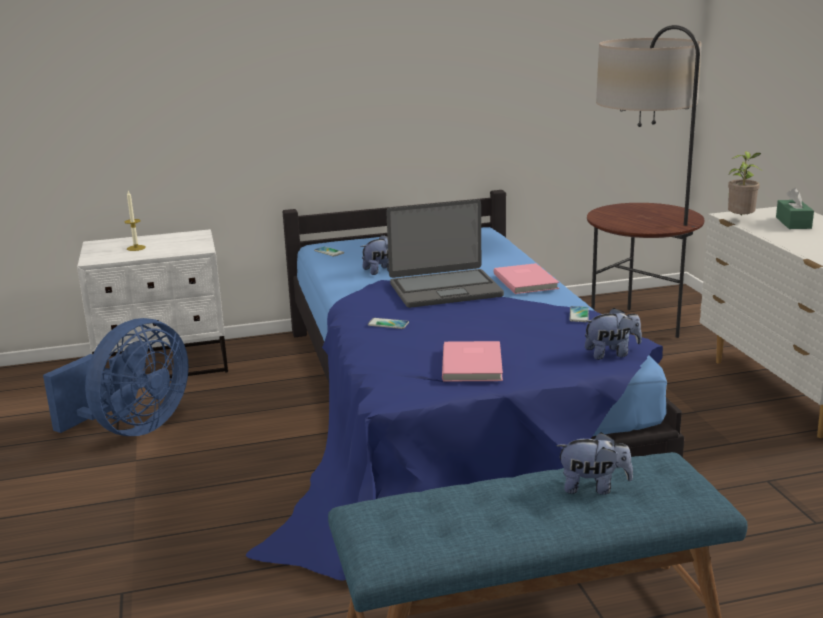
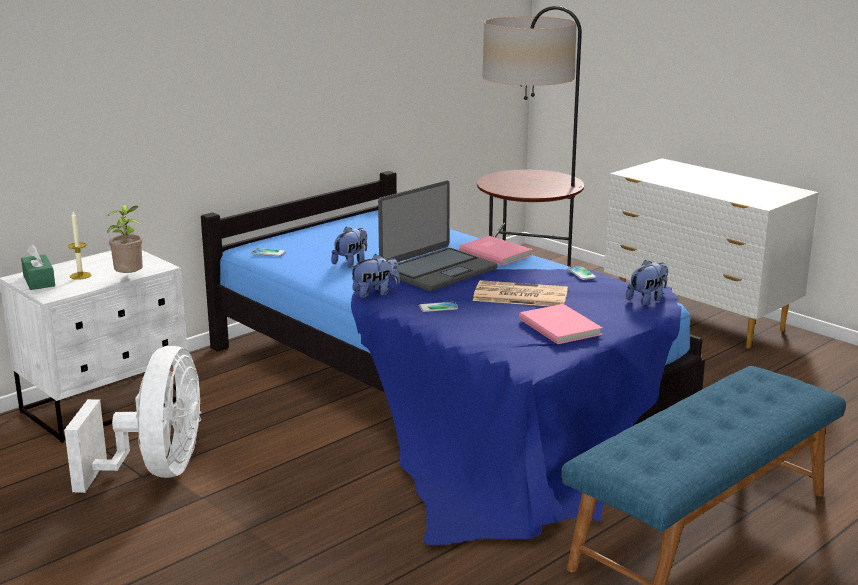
camera: 30 degrees left, 0 degrees up
(132, 428) = (157, 471): blue fan -> white fan
(481, 326) = (519, 295): none -> newspaper
(593, 487) = (737, 400): plush toy -> plush toy (375, 293)
(740, 220) = (643, 176): potted plant -> potted plant (130, 278)
(793, 223) = (683, 173): green tissue box -> green tissue box (39, 281)

